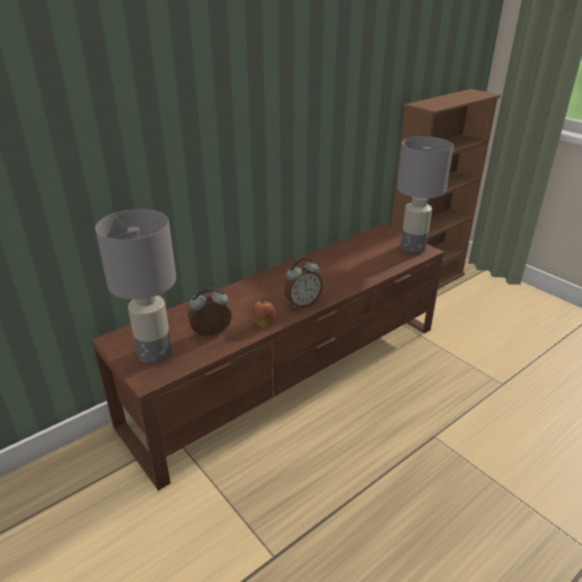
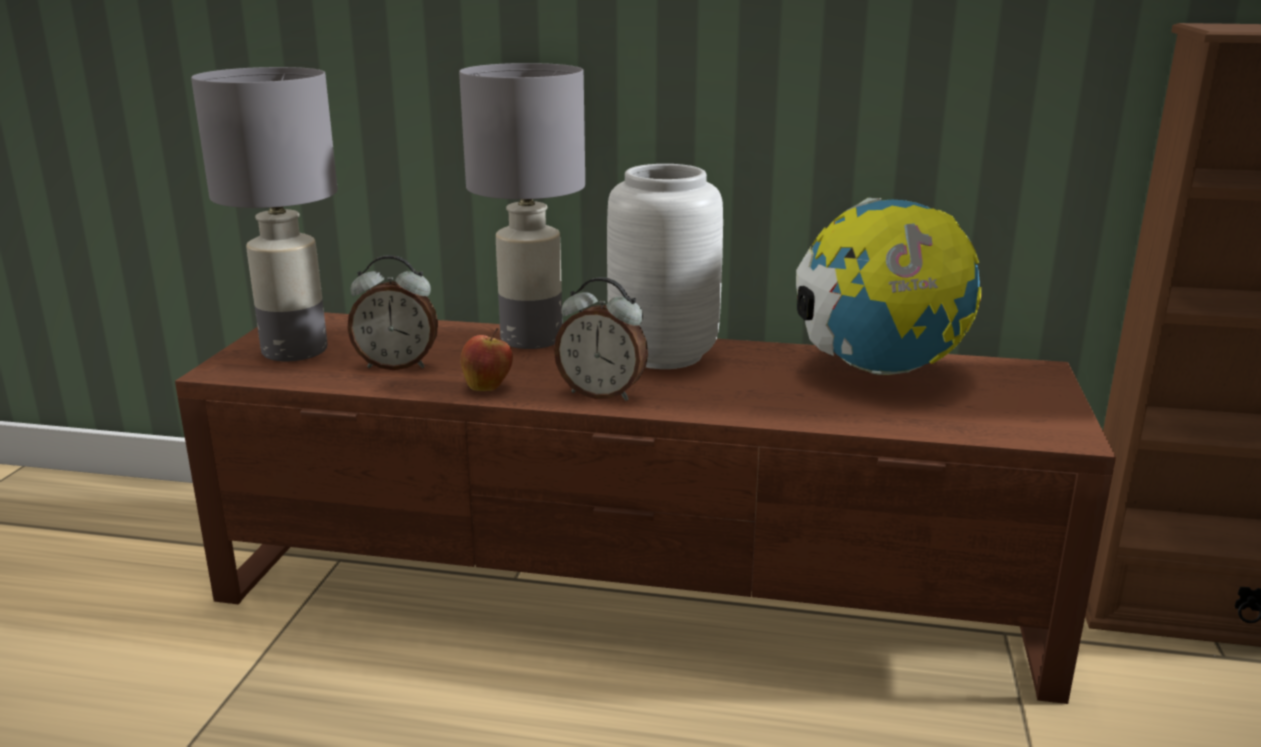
camera: 50 degrees right, 10 degrees down
(211, 334) = (397, 365): alarm clock -> alarm clock turned 150 degrees clockwise
(285, 277) = (664, 354): none -> grey vase
(350, 251) = (879, 370): none -> globe
(413, 248) = (1042, 420): grey table lamp -> grey table lamp (532, 340)

